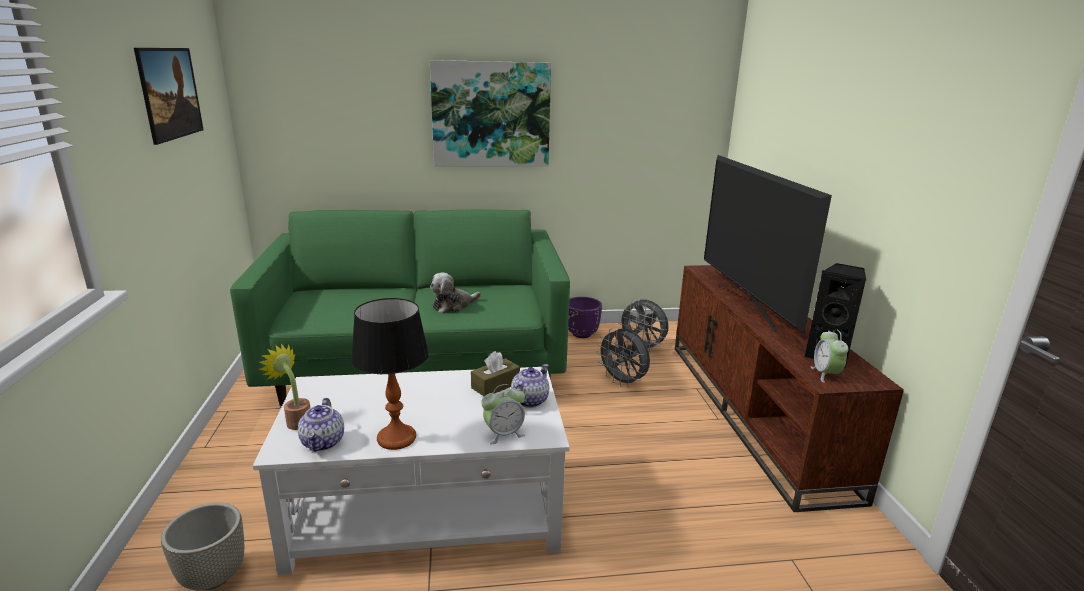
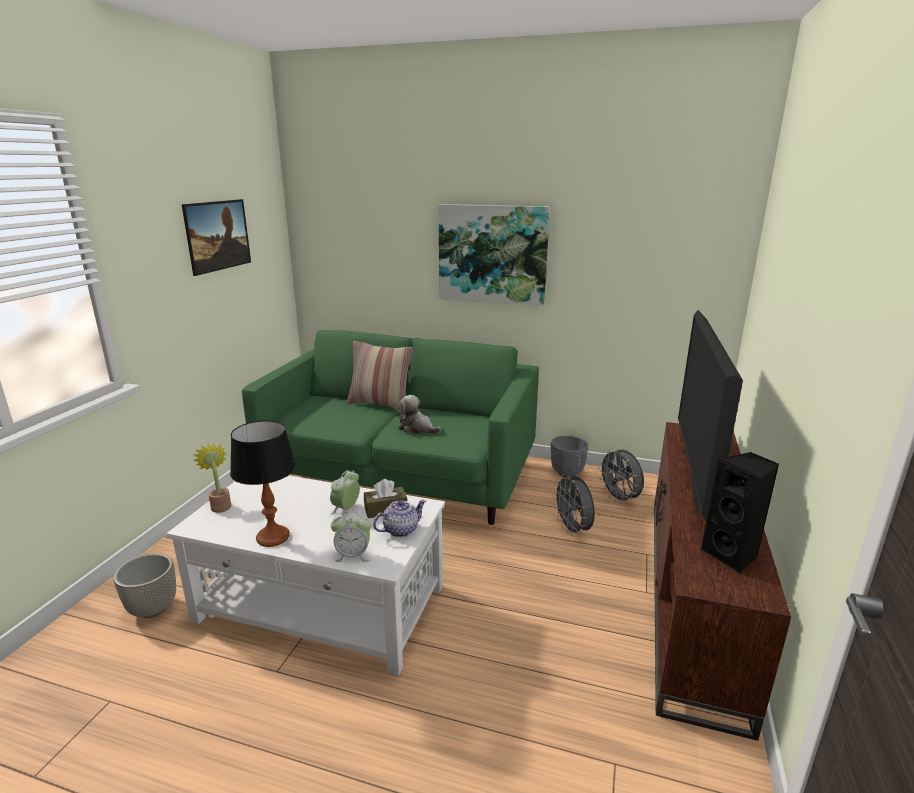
camera: 25 degrees right, 0 degrees up
(323, 442) = (222, 527): teapot -> none
(389, 288) = (380, 404): none -> pillow
(453, 306) = (417, 428): plush toy -> plush toy turned 45 degrees clockwise
(582, 334) = (567, 473): purple planter -> grey planter
(825, 374) = (706, 575): alarm clock -> alarm clock (346, 509)

